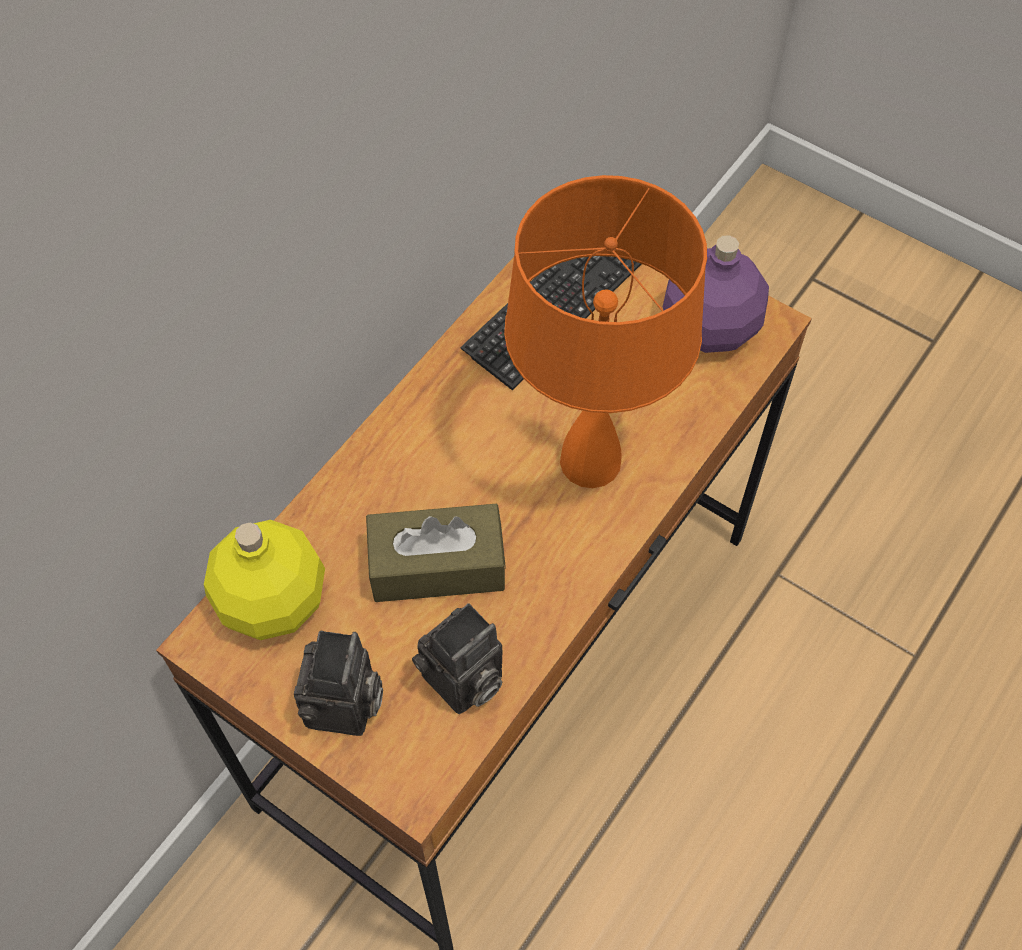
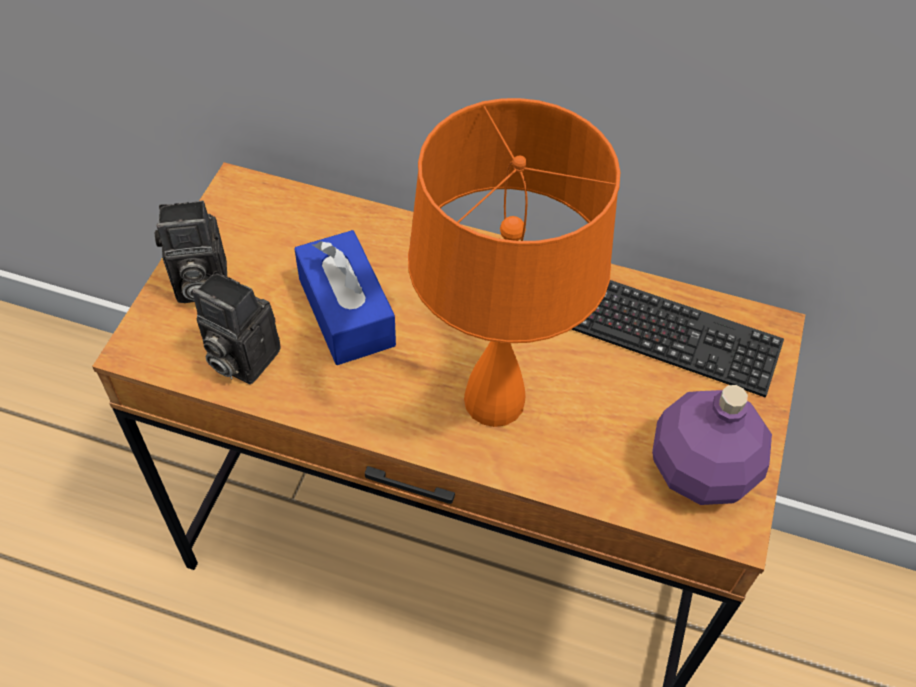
camera: 70 degrees right, 5 degrees down
(271, 600) = (283, 214): yellow bottle -> none
(437, 565) = (346, 312): brown tissue box -> blue tissue box

